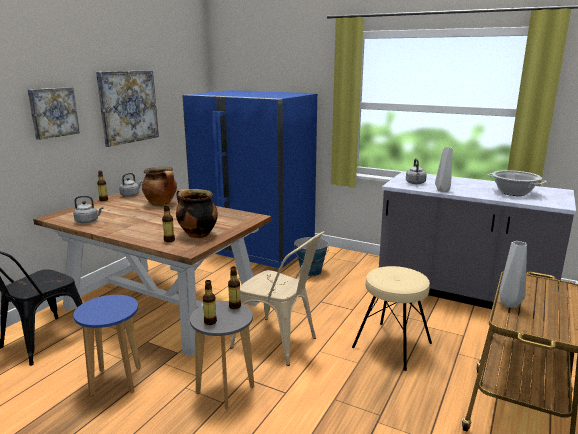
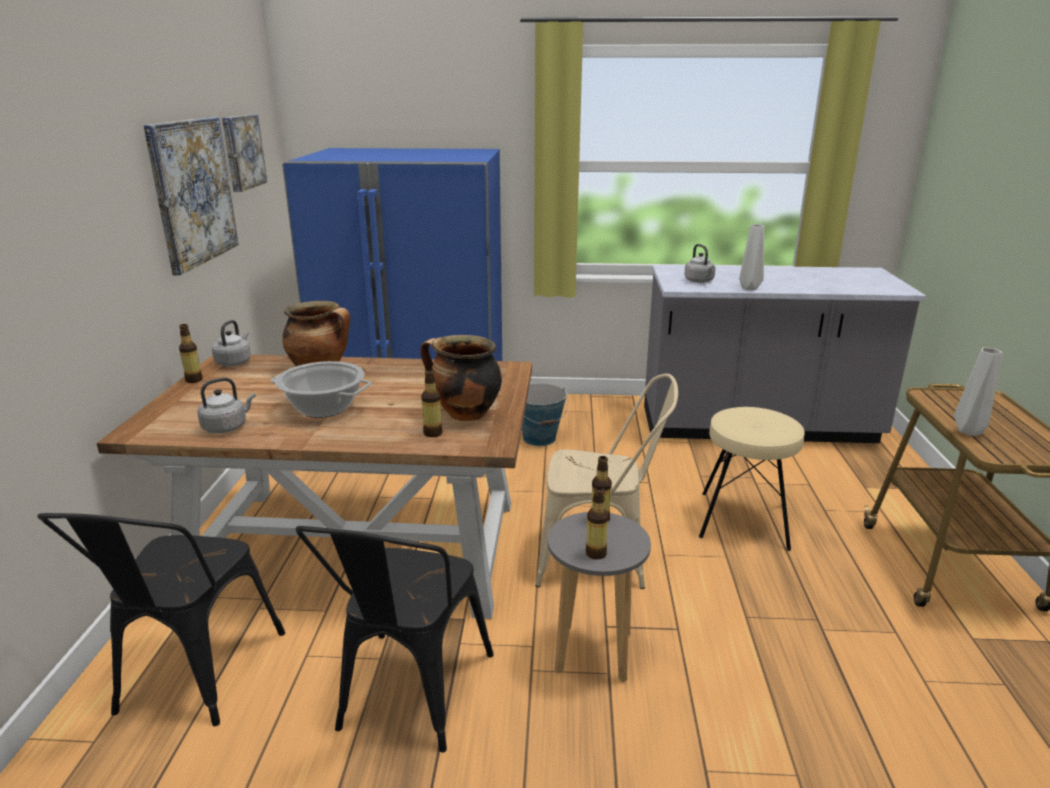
camera: 25 degrees left, 5 degrees up
(53, 112) = (94, 216): picture -> picture (241, 152)
(116, 381) = (408, 699): blue stool -> black chair
(514, 193) = (830, 280): cooking pot -> cooking pot (324, 408)

